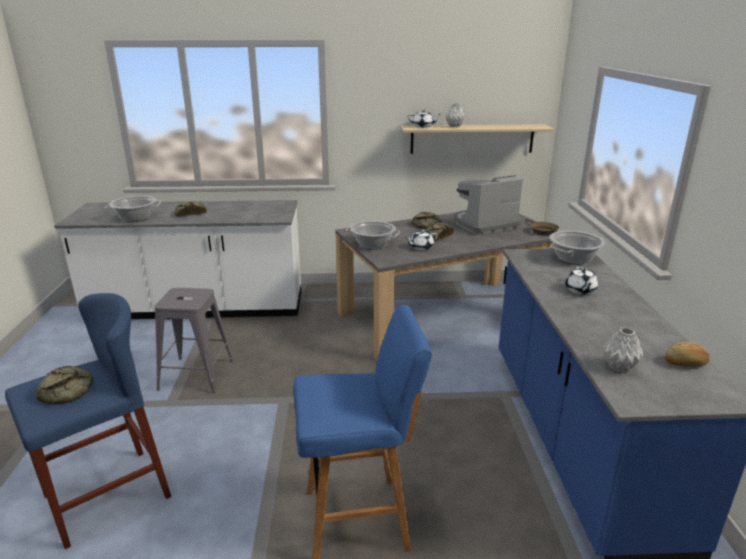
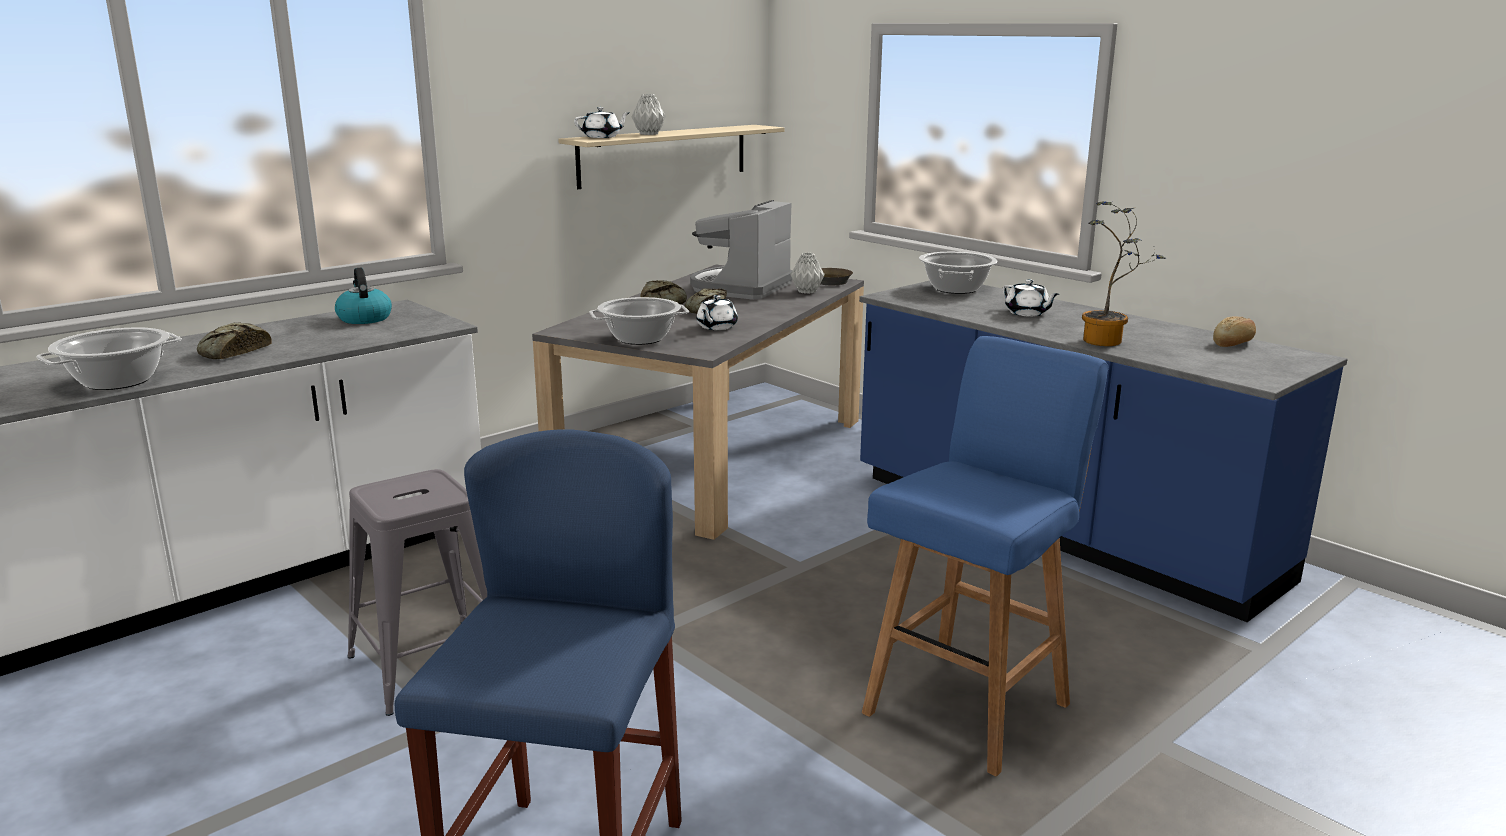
camera: 40 degrees left, 5 degrees down
(69, 390) = (552, 638): bread -> none
(261, 207) = (364, 318): none -> kettle
(586, 330) = (1108, 342): none -> potted plant
(619, 367) = (1198, 361): grey vase -> grey vase (807, 292)

